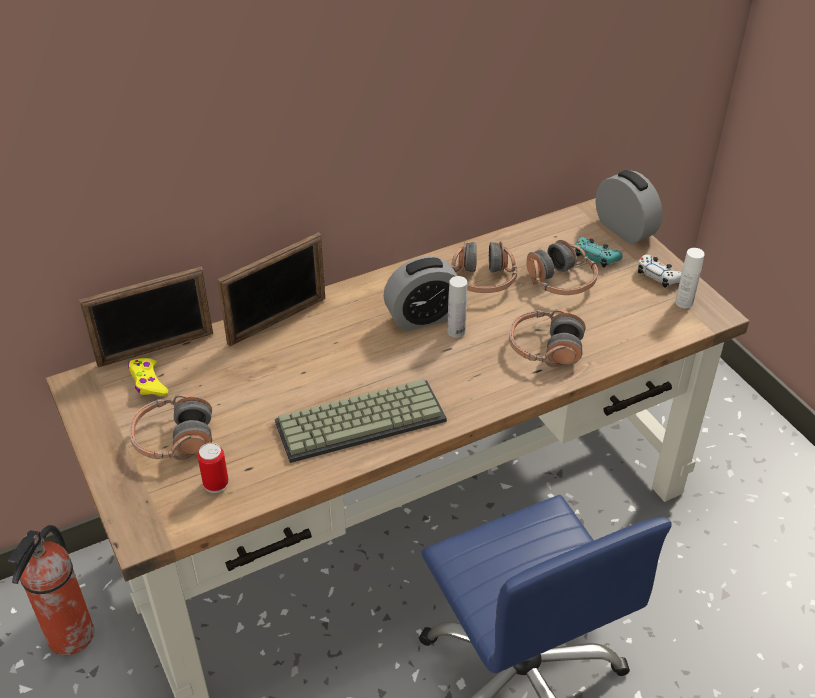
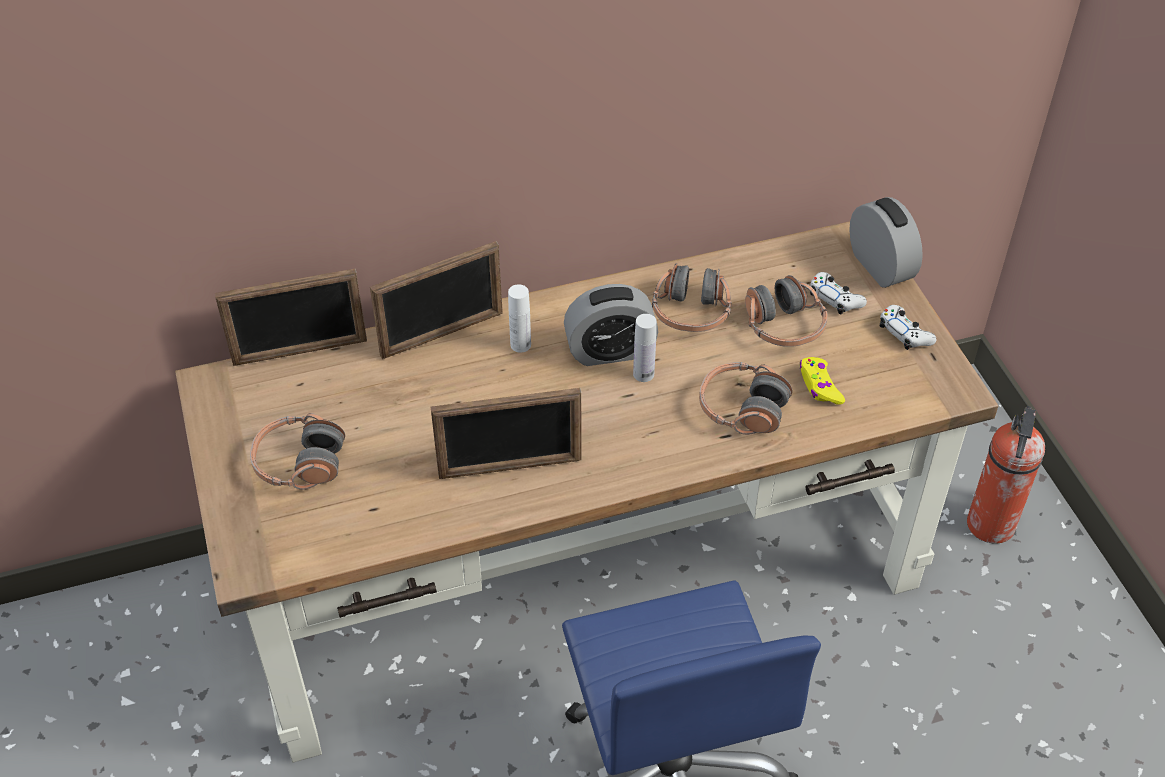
camera: 10 degrees right, 5 degrees up
(69, 637) = (182, 651): fire extinguisher -> fire extinguisher (990, 526)
(148, 382) = (284, 391): yellow game controller -> yellow game controller (819, 386)
(216, 484) = (335, 522): can -> none
(361, 419) = (510, 468): keyboard -> picture frame
(596, 256) = (835, 298): turquoise game controller -> white game controller
(684, 302) = (925, 372): white bottle -> white bottle (520, 345)

